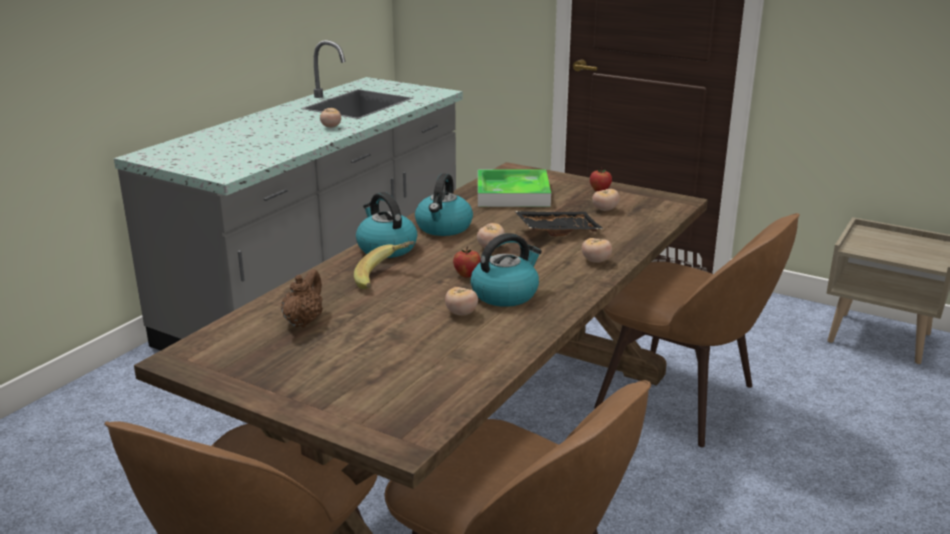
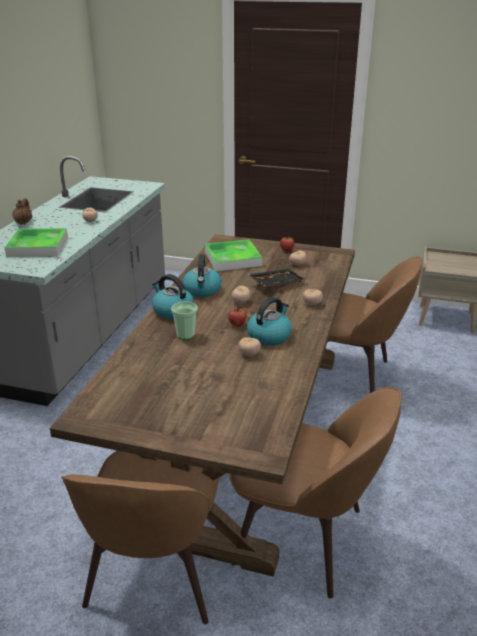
camera: 15 degrees left, 5 degrees up
(243, 149) = (38, 246): none -> tray
(303, 321) = (149, 375): brown teapot -> brown teapot (23, 222)
(385, 279) = (185, 335): banana -> cup

